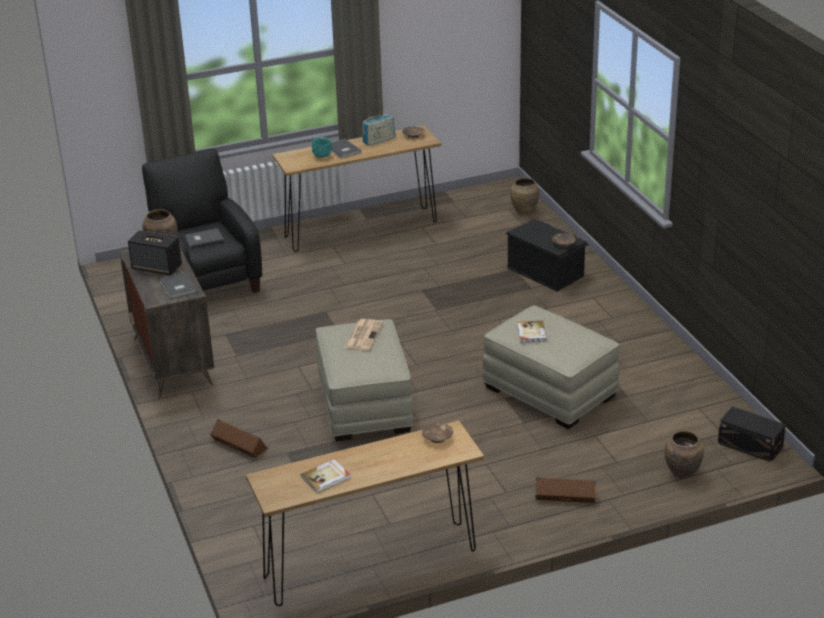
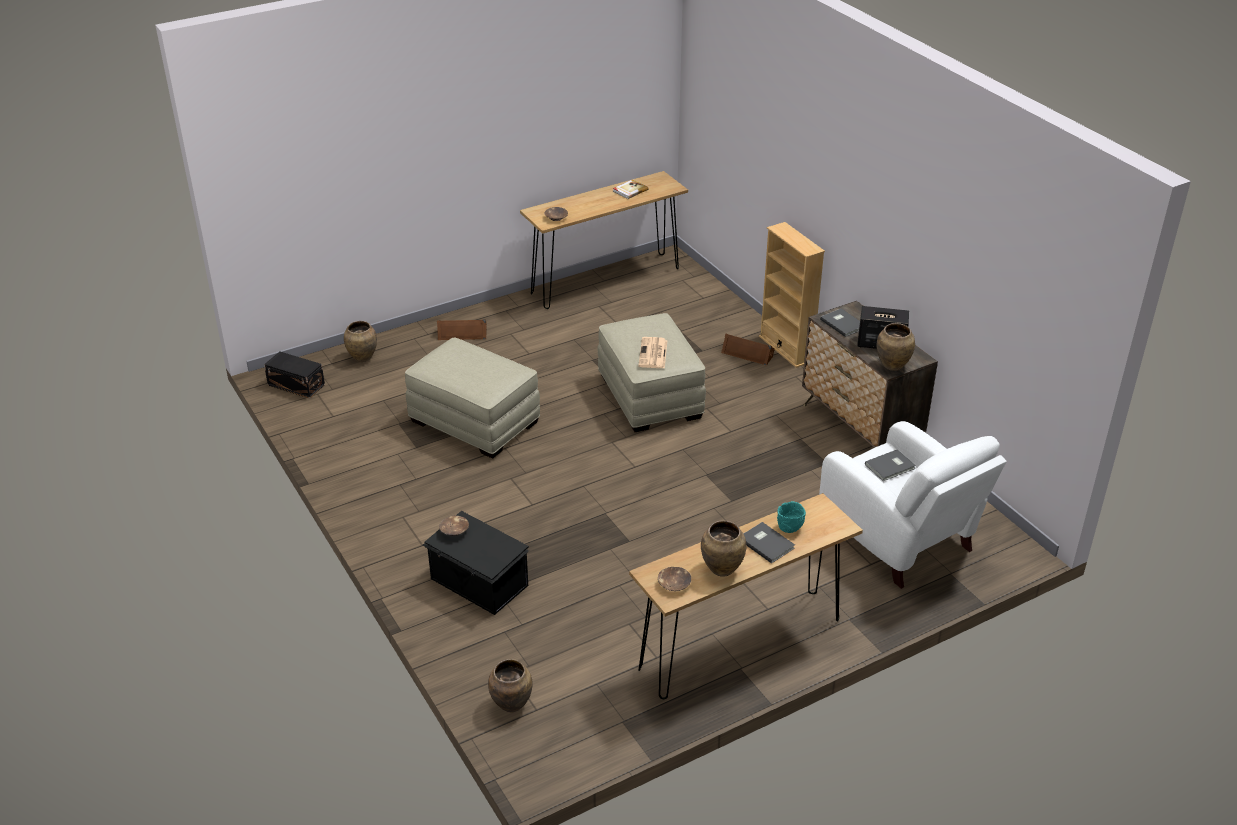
camera: 170 degrees right, 5 degrees up
(193, 447) = (786, 349): none -> beige bookcase
(206, 278) = (900, 540): black armchair -> white armchair
(379, 140) = (722, 569): radio -> brown vase
(531, 333) = (490, 367): book -> none

